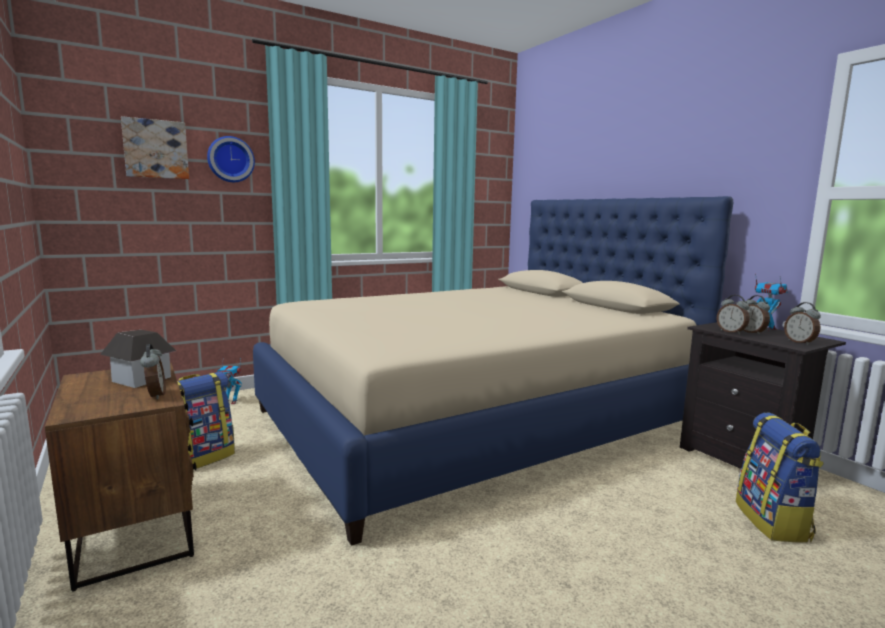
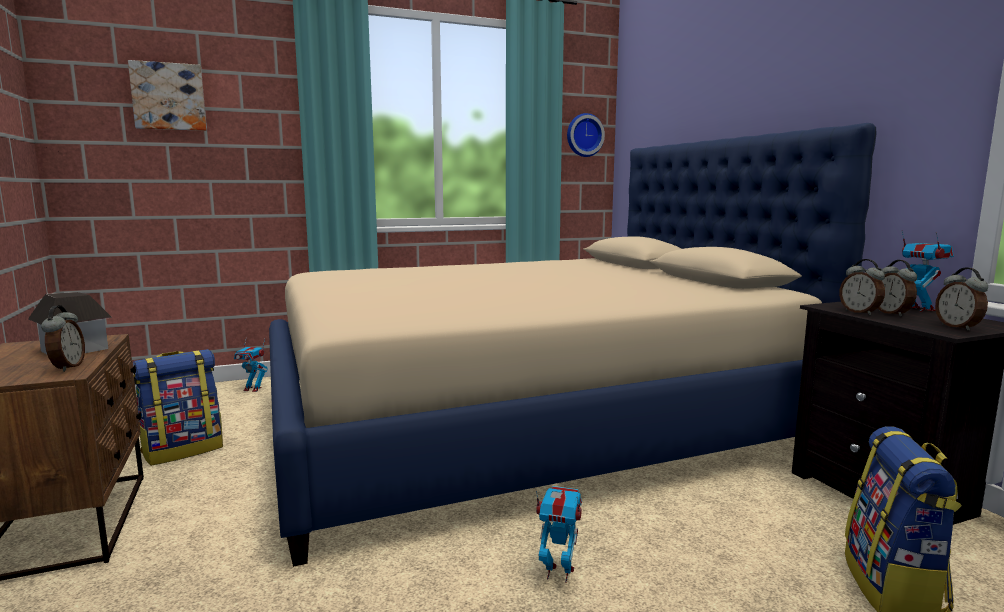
camera: 10 degrees right, 0 degrees up
(230, 159) = (255, 107): wall clock -> wall clock (584, 135)
(553, 532) = (558, 573): none -> toy robot

